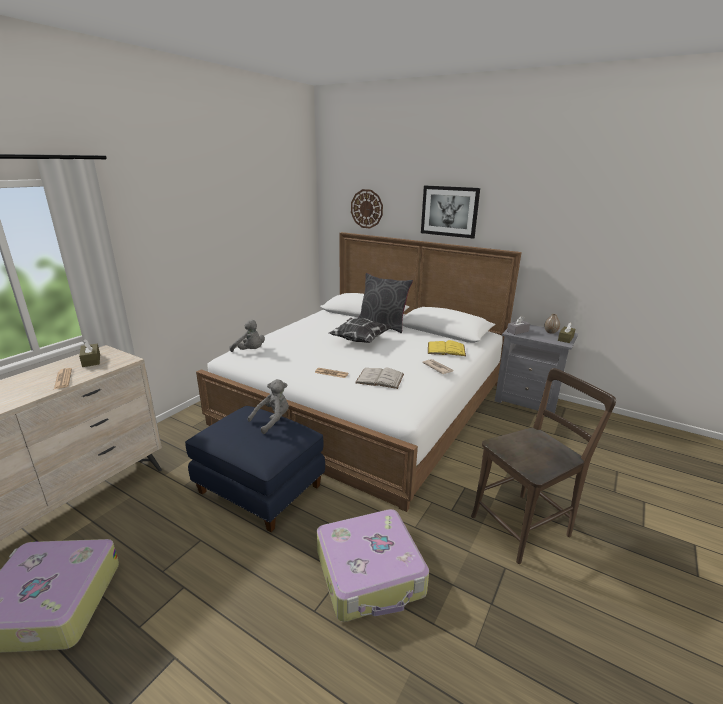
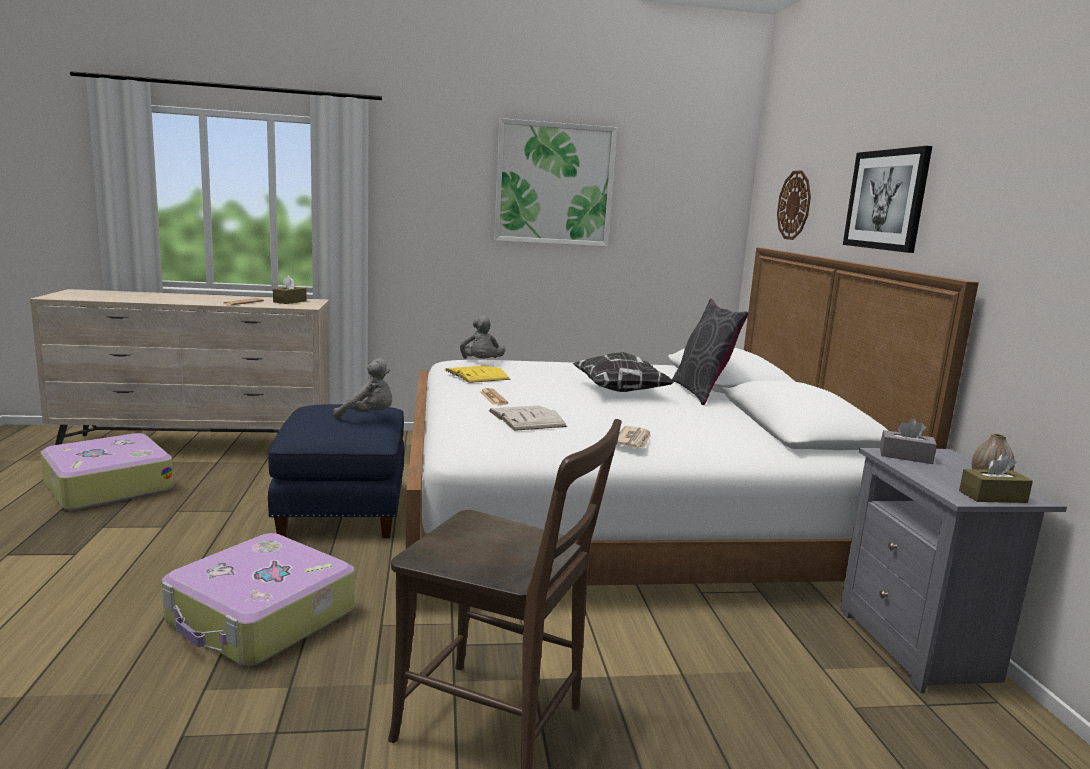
camera: 50 degrees right, 10 degrees down
(227, 210) = (554, 184): none -> picture
(446, 349) = (713, 435): yellow book -> yellow book (477, 375)

